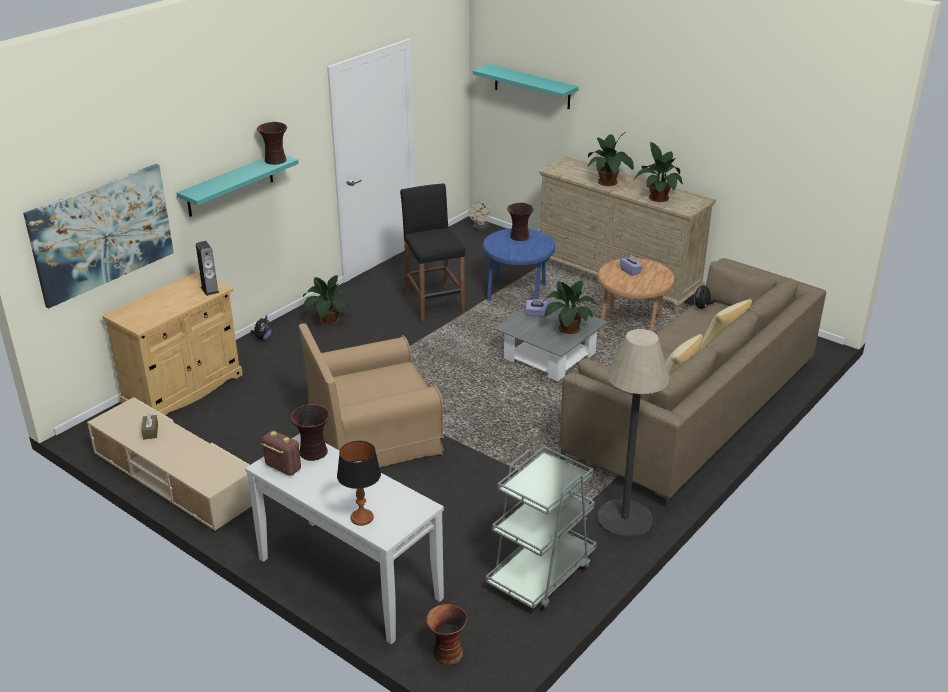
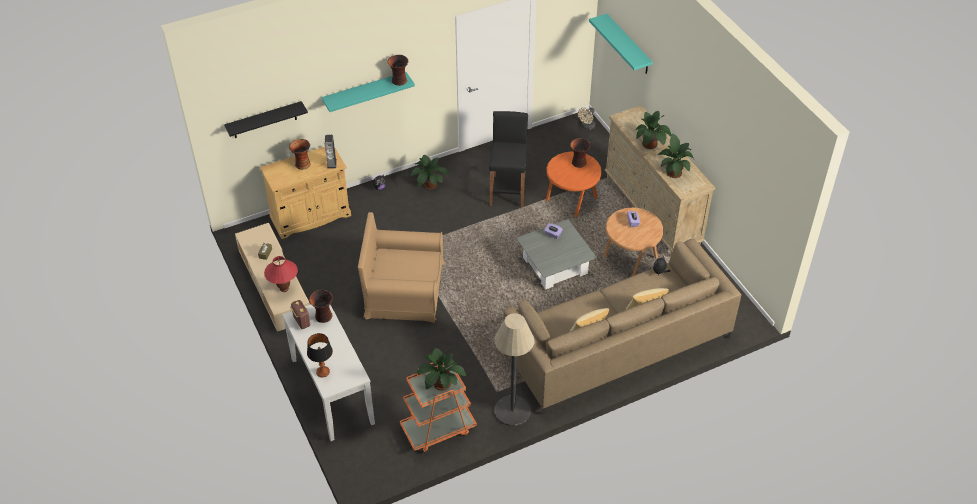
camera: 25 degrees right, 15 degrees up
(102, 233) = (264, 120): picture -> black shelf
(206, 463) = (284, 289): none -> red table lamp
(446, 653) = (355, 458): vase -> vase (302, 164)
(517, 293) = (572, 200): blue side table -> orange side table
(541, 574) = (438, 429): grey cart -> orange cart
(567, 329) = (564, 255): potted plant -> potted plant (440, 383)

